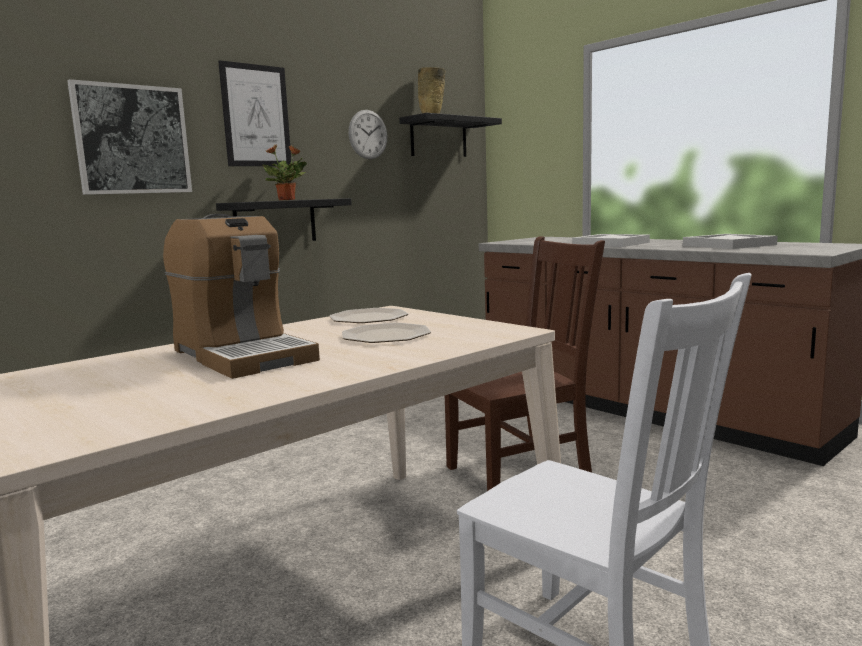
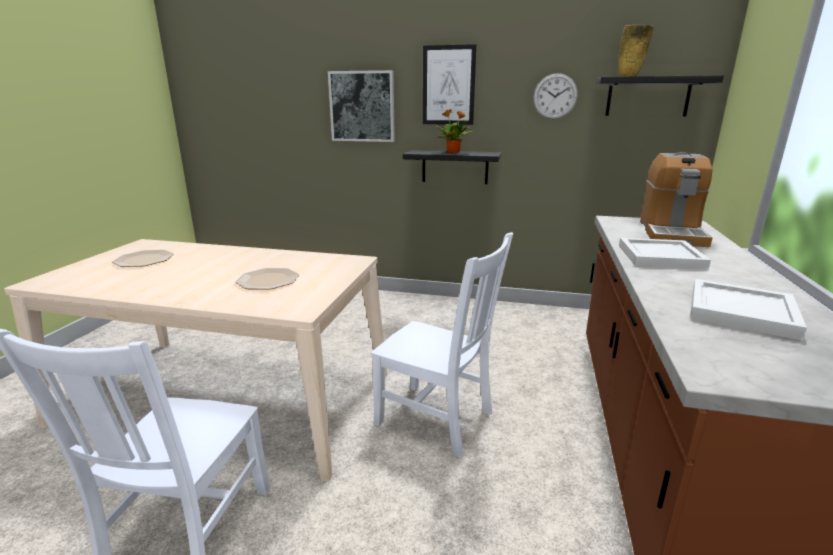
camera: 55 degrees right, 10 degrees up
(242, 355) = (205, 265): coffee machine -> coffee machine (671, 233)
(369, 318) = (324, 263): plate -> plate (144, 260)
(522, 471) = (438, 419): brown chair -> white chair

